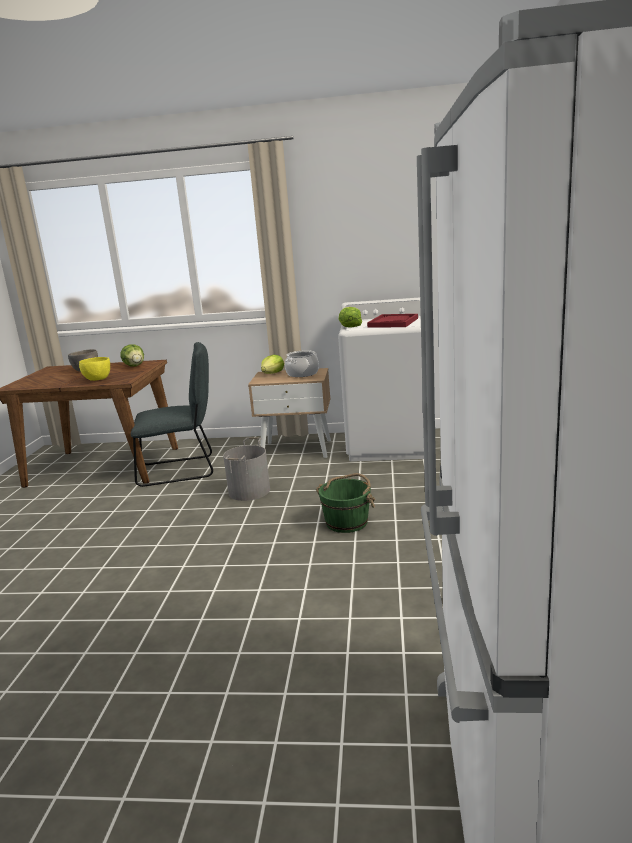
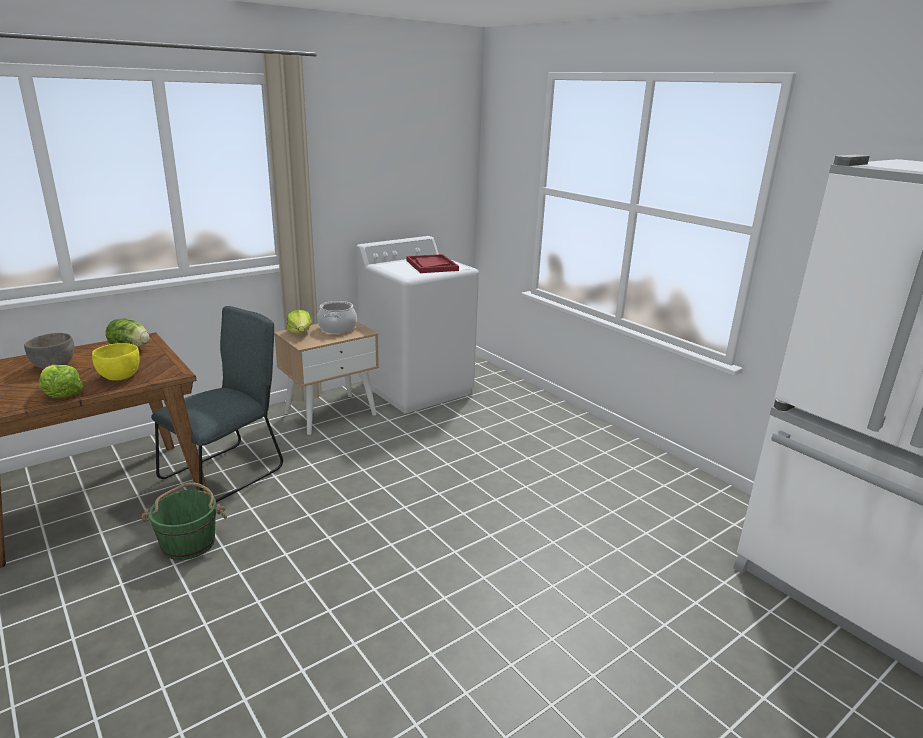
camera: 45 degrees left, 5 degrees up
(250, 491) = (355, 471): grey bucket -> none
(347, 522) = (494, 472): green bucket -> green bucket (189, 543)
(350, 326) = (397, 272): lettuce -> lettuce (61, 393)

